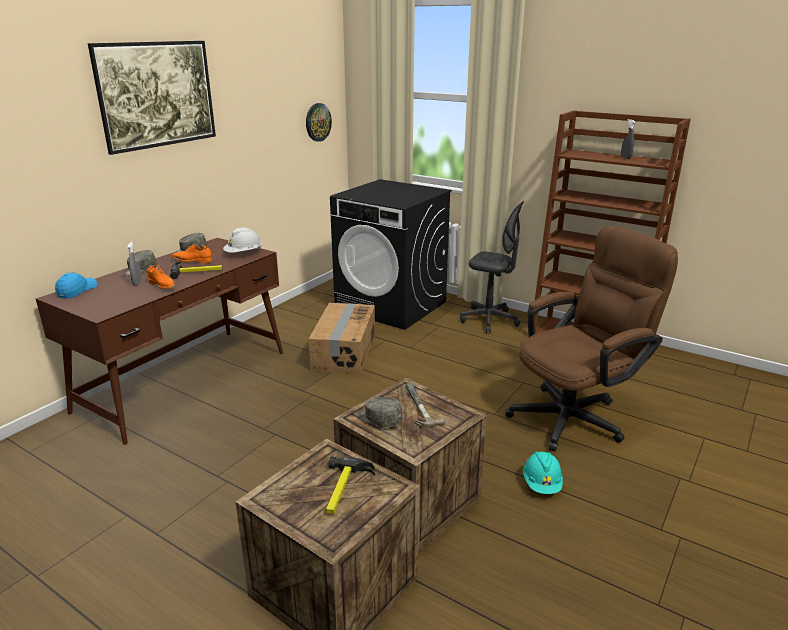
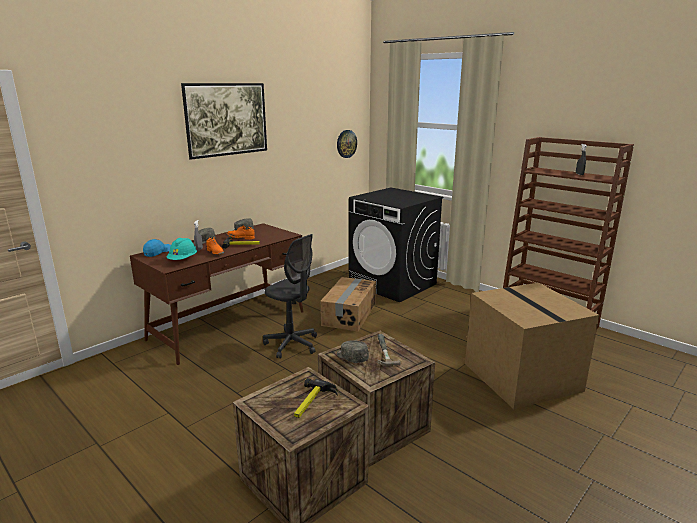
camera: 10 degrees right, 5 degrees down
(243, 254) = (278, 235): white hard hat -> none
(489, 320) = (468, 300): grey office chair -> grey office chair (292, 344)
(542, 484) = (483, 426): turquoise hard hat -> turquoise hard hat (183, 260)
(576, 415) = (524, 377): brown office chair -> cardboard box

